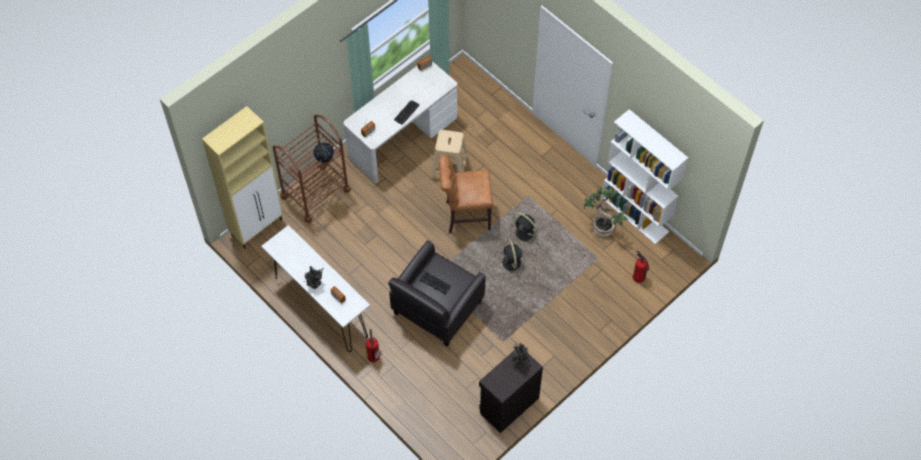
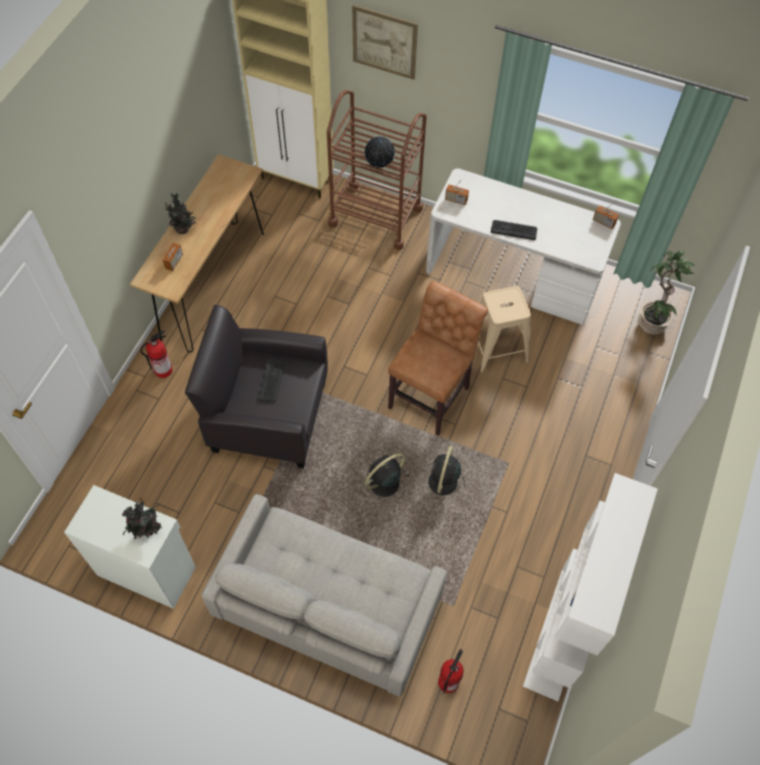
camera: 65 degrees right, 0 degrees up
(280, 104) = (384, 42): none -> picture
(321, 307) = (213, 285): white console table -> brown console table
(465, 215) = (431, 395): brown chair -> brown chair turned 60 degrees clockwise
(508, 405) = (147, 569): black cabinet -> white cabinet
(573, 319) = (327, 608): none -> grey sofa
(602, 228) = (508, 590): potted plant -> potted plant (651, 321)

